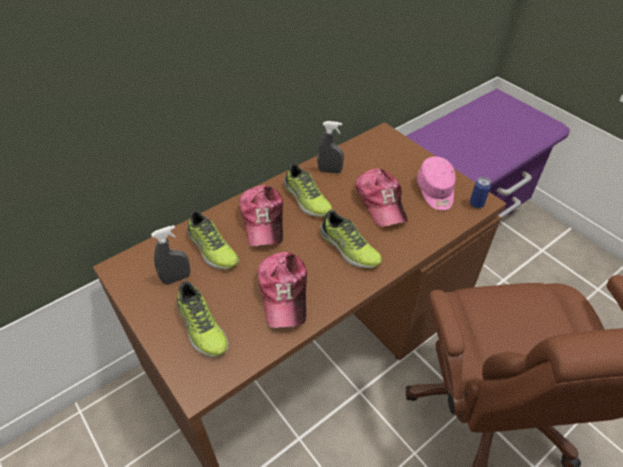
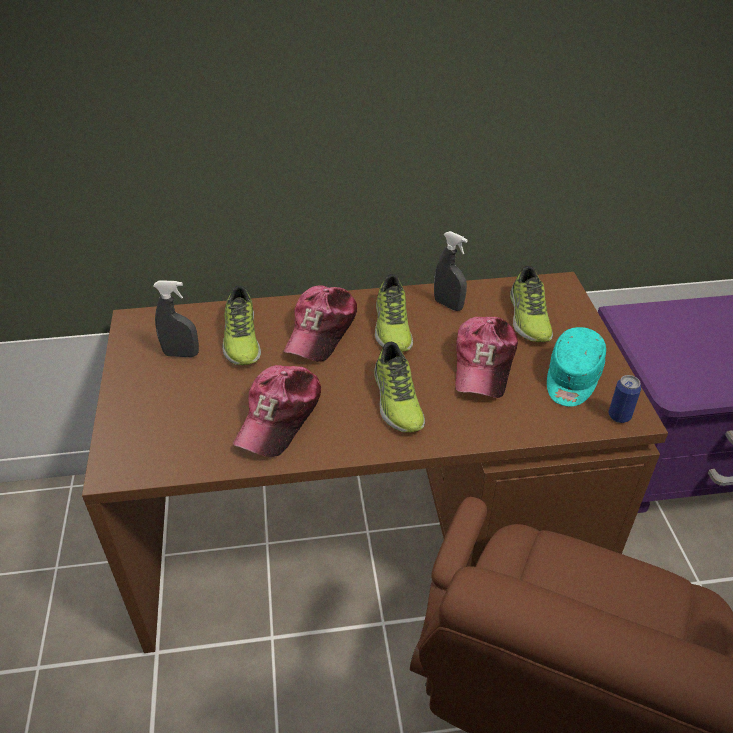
camera: 30 degrees right, 5 degrees down
(201, 327) = (165, 413): shoe -> shoe (528, 317)
(435, 191) = (572, 379): pink cap -> turquoise cap

